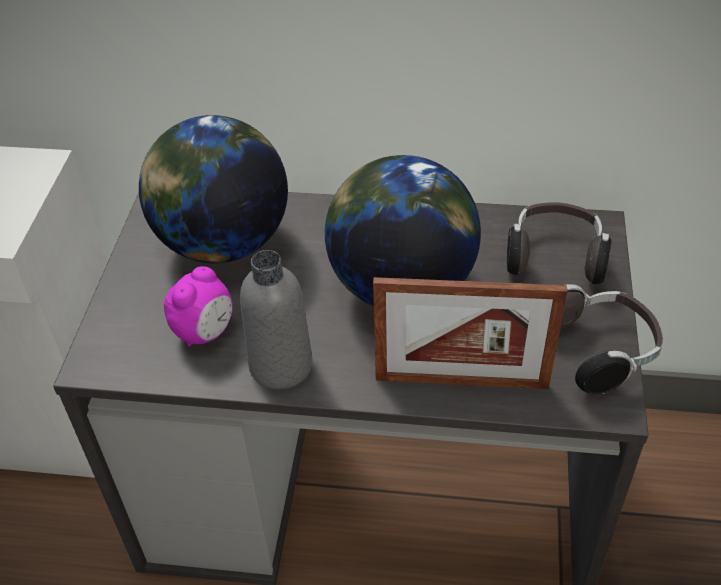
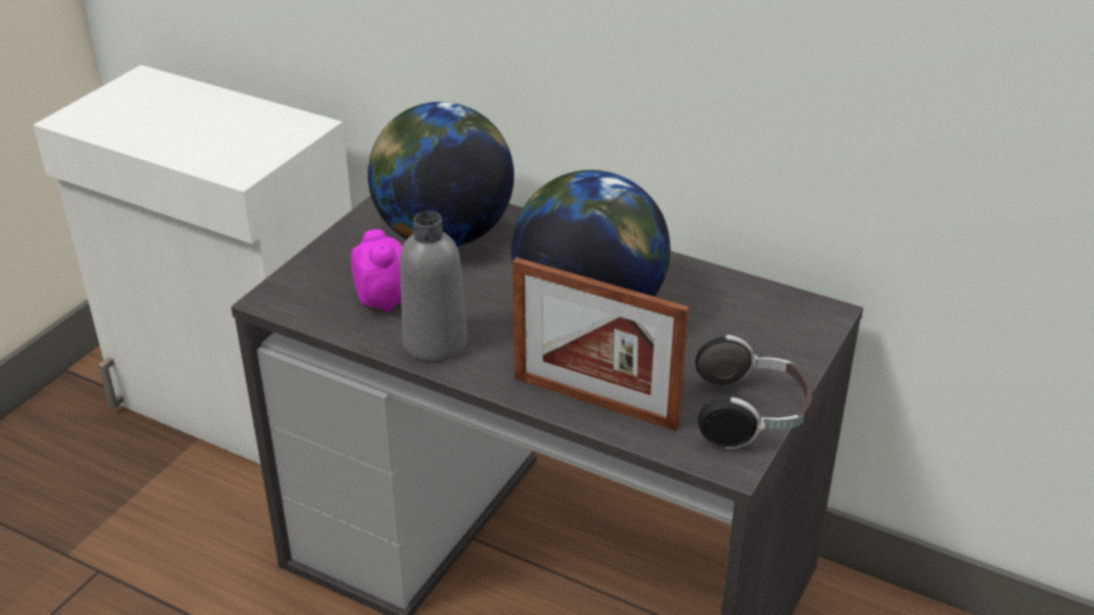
camera: 20 degrees right, 10 degrees down
(205, 332) = (384, 300): alarm clock -> alarm clock turned 75 degrees counterclockwise
(555, 257) = (760, 327): headphones -> none

